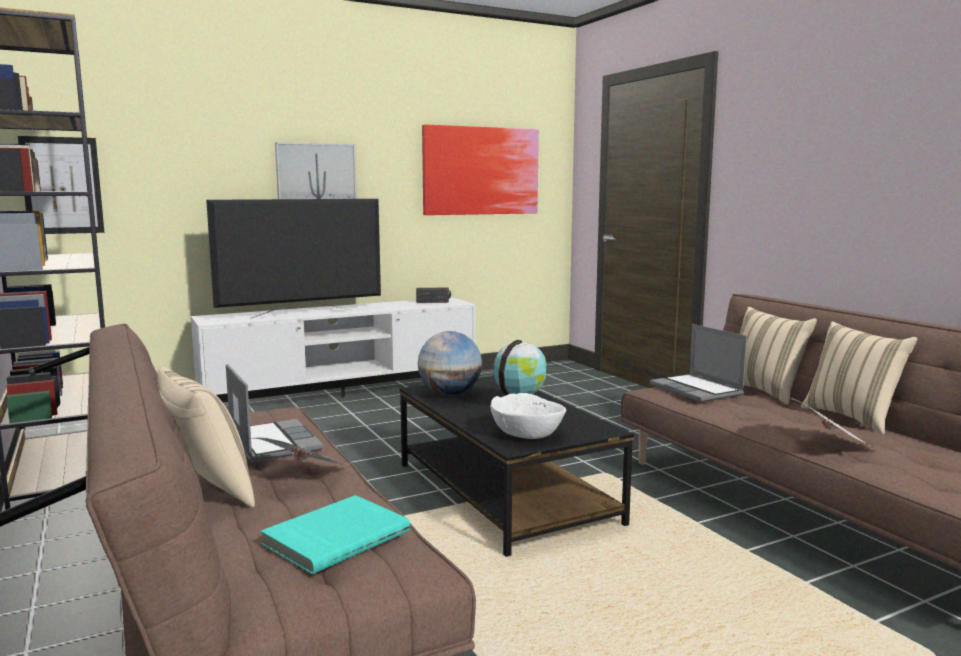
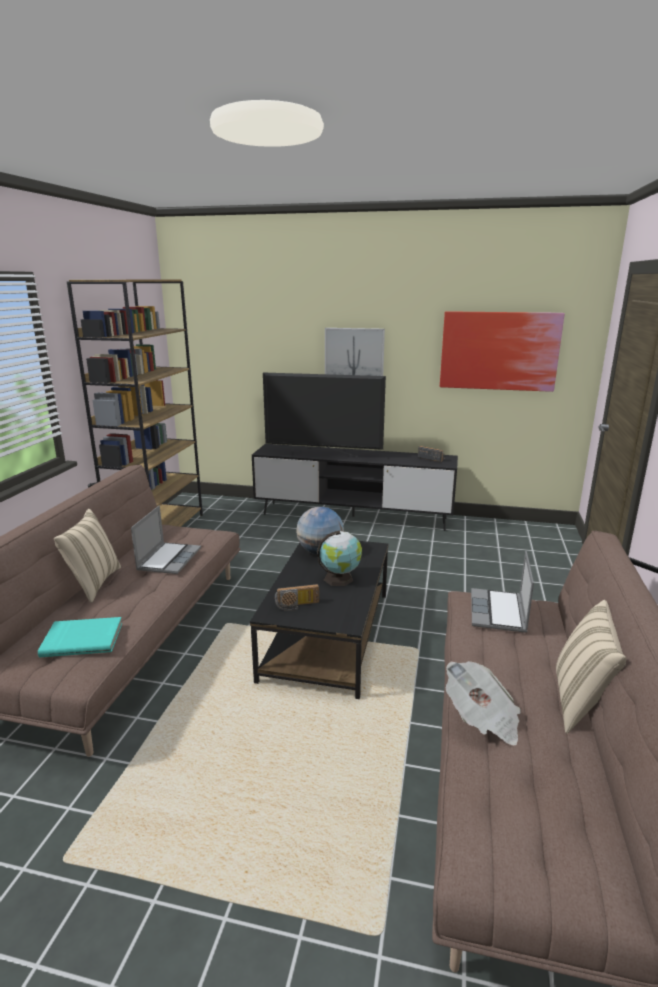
camera: 40 degrees right, 10 degrees up
(62, 185) = (199, 355): picture -> none
(304, 476) = (141, 590): newspaper -> none
(343, 397) = (353, 516): white tv stand -> black tv stand
(527, 433) = (297, 606): white bowl -> radio
(765, 392) = (563, 637): beige pillow -> none

